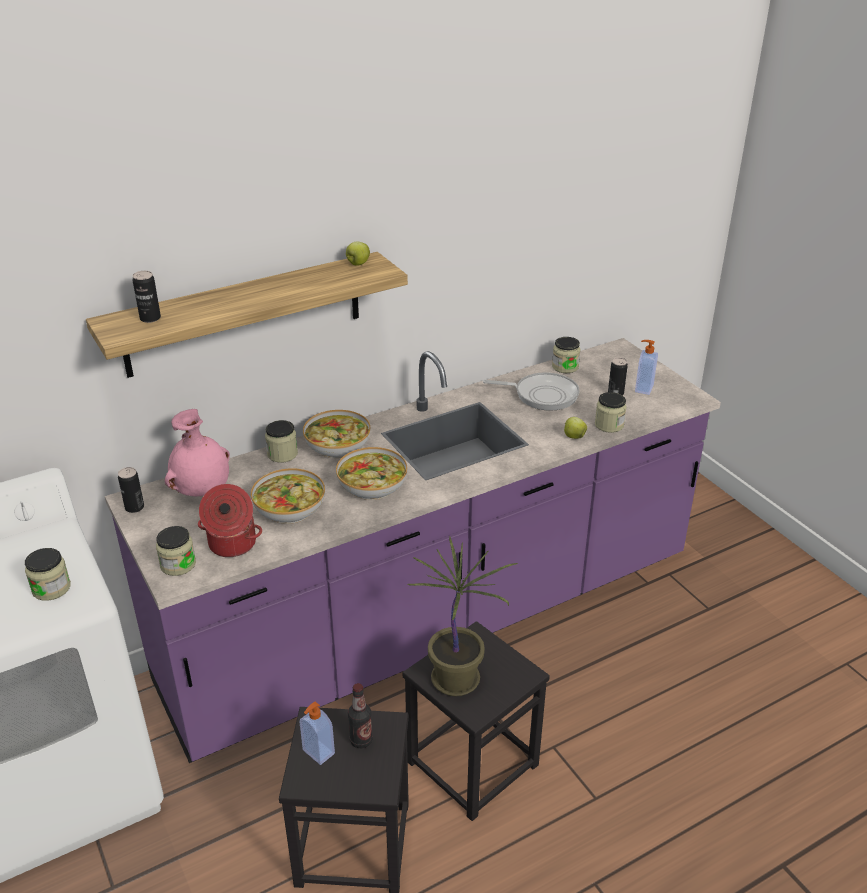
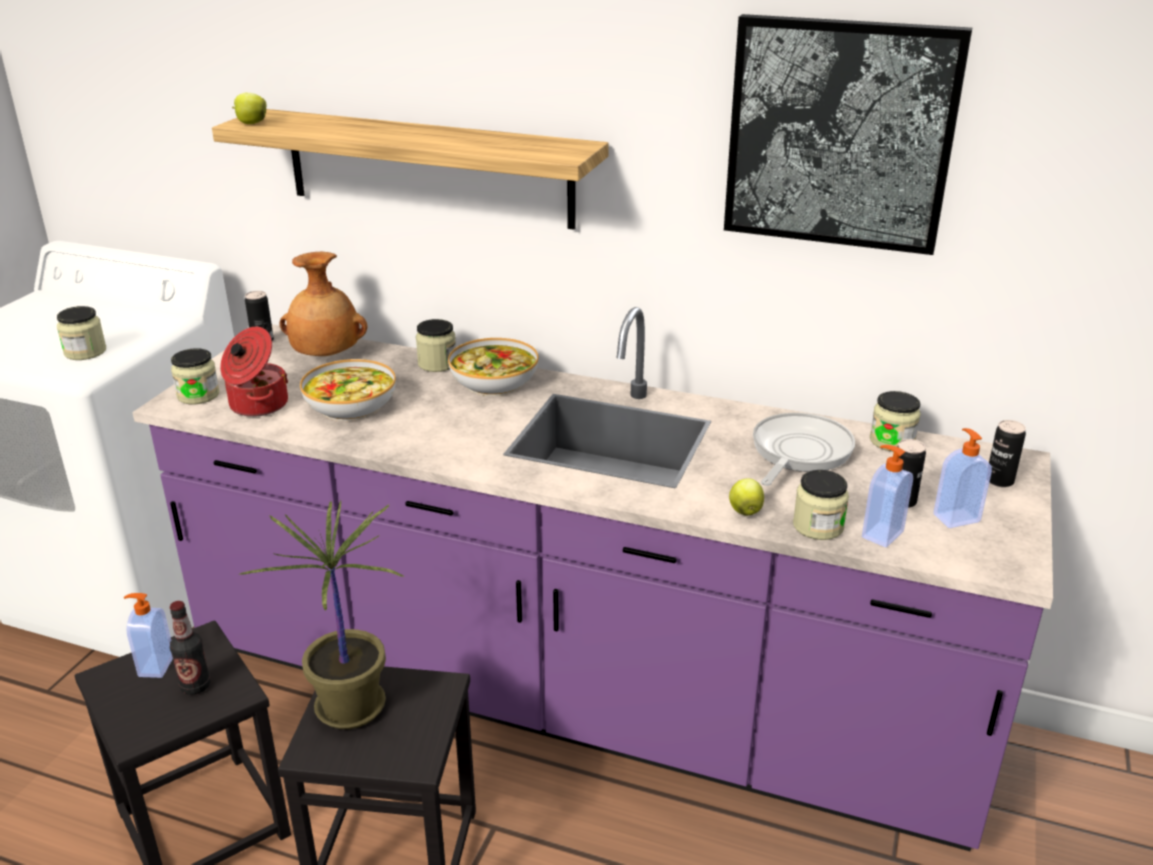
camera: 50 degrees right, 5 degrees down
(150, 318) = (293, 121): can -> can (999, 481)
(202, 490) = (326, 356): pink vase -> brown vase
(357, 264) = (557, 143): apple -> apple (251, 123)
(372, 485) = (449, 429): bowl -> none
(511, 202) = (840, 134): none -> picture
(542, 395) = (798, 452): frying pan -> frying pan turned 120 degrees counterclockwise
(633, 413) = (881, 534): none -> soap dispenser

